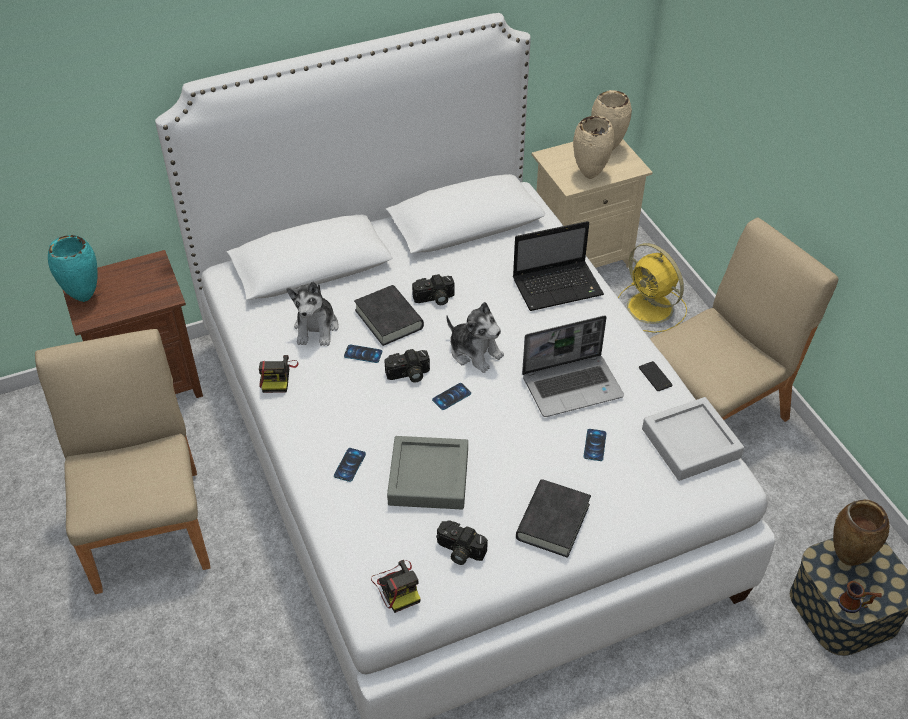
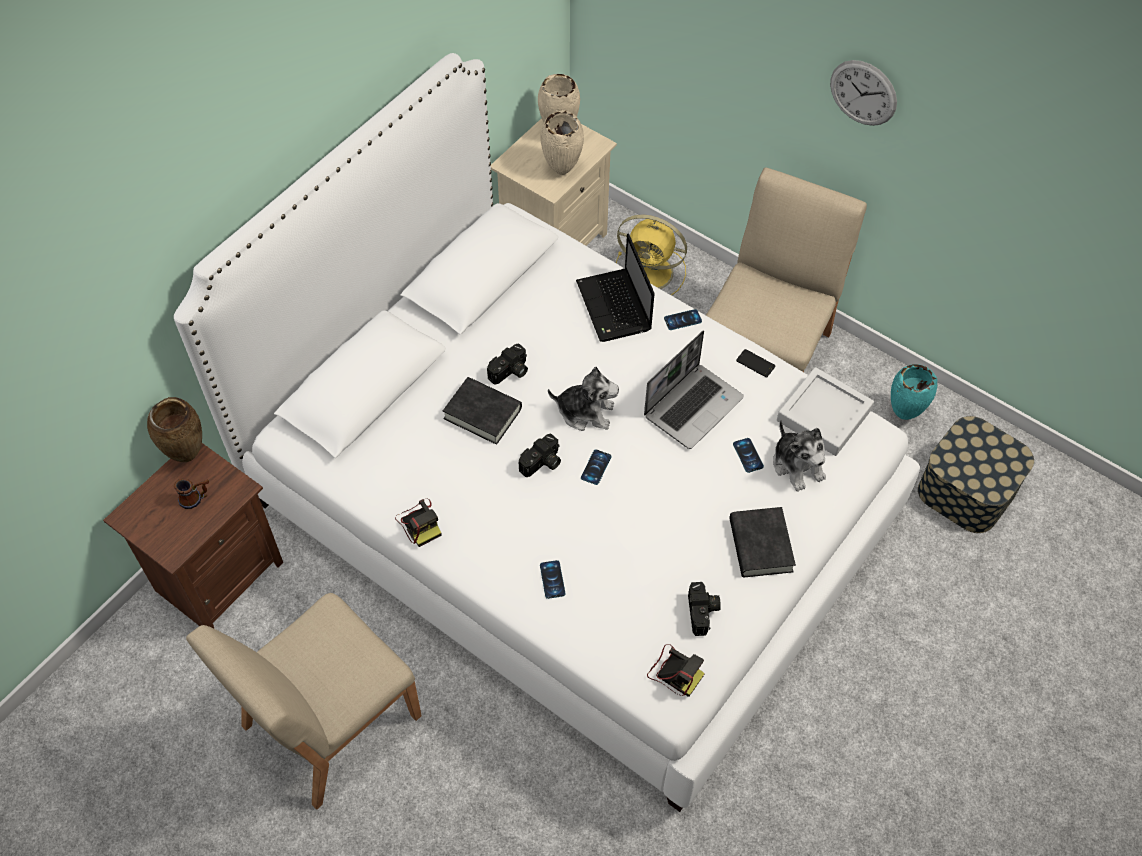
camera: 30 degrees left, 10 degrees up
(83, 298) = (150, 531): turquoise vase -> turquoise vase (903, 415)
(148, 527) = (329, 722): beige chair -> beige chair turned 90 degrees counterclockwise
(316, 328) = (420, 455): plush toy -> plush toy (797, 465)
(363, 354) = (484, 462): phone -> phone (682, 320)
(428, 477) = (631, 557): grey tray -> none
(459, 551) = (703, 613): camera -> camera turned 90 degrees counterclockwise
(559, 286) = (615, 307): laptop -> laptop turned 120 degrees clockwise
(846, 559) = (964, 450): brown vase -> brown vase (186, 456)
(855, 154) = (863, 93): none -> wall clock
(855, 605) = (992, 488): mug -> mug (196, 498)

